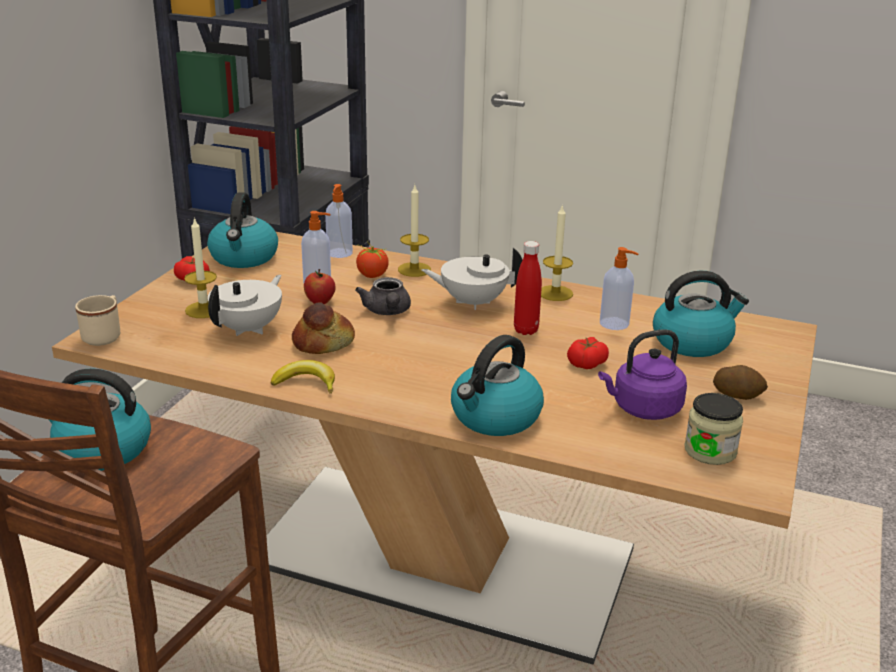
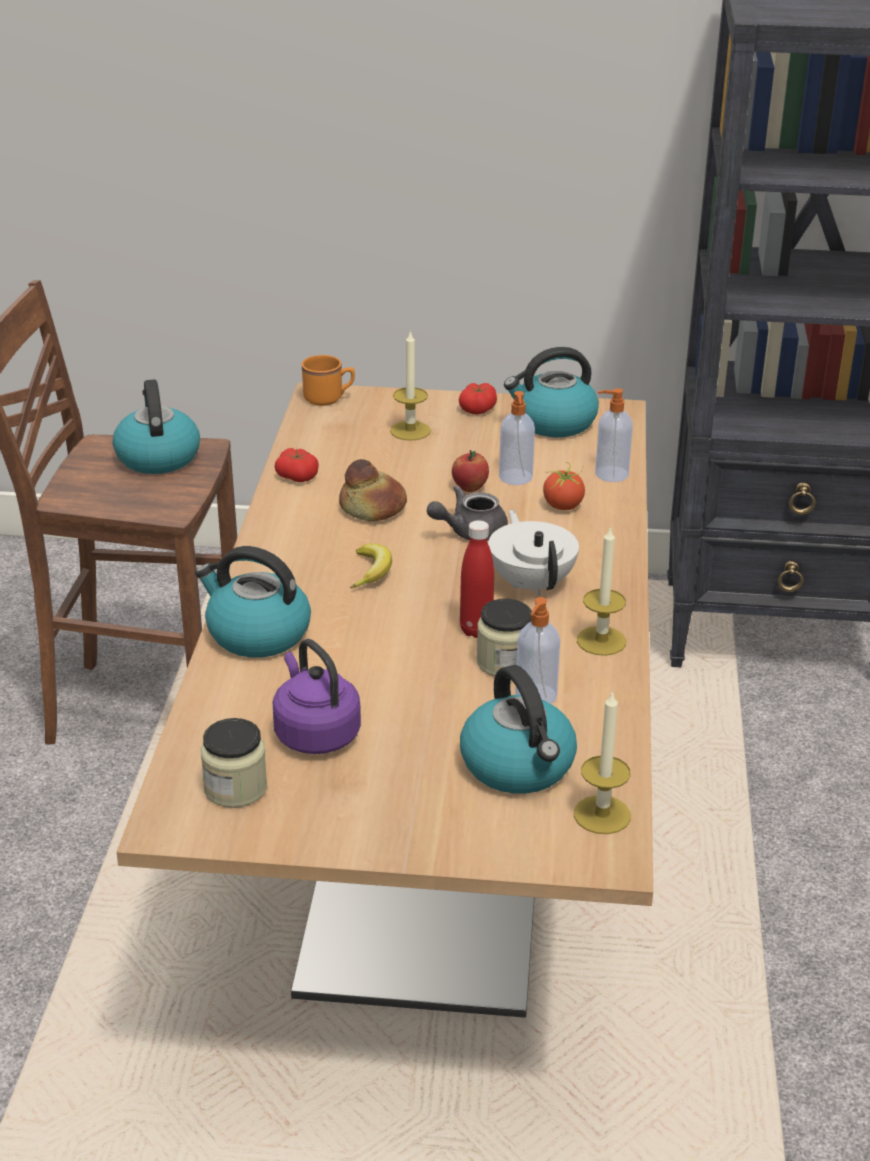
camera: 75 degrees right, 5 degrees up
(104, 335) = (329, 398): beige mug -> orange mug
(249, 328) = (382, 462): white teapot -> none
(306, 383) = (283, 516): banana -> banana (371, 571)
(414, 269) = (600, 530): candle -> candle (602, 815)
(570, 327) = (504, 662): none -> jar
(586, 363) = (411, 683): tomato -> tomato (297, 476)
(737, 395) = (382, 809): potato -> none

